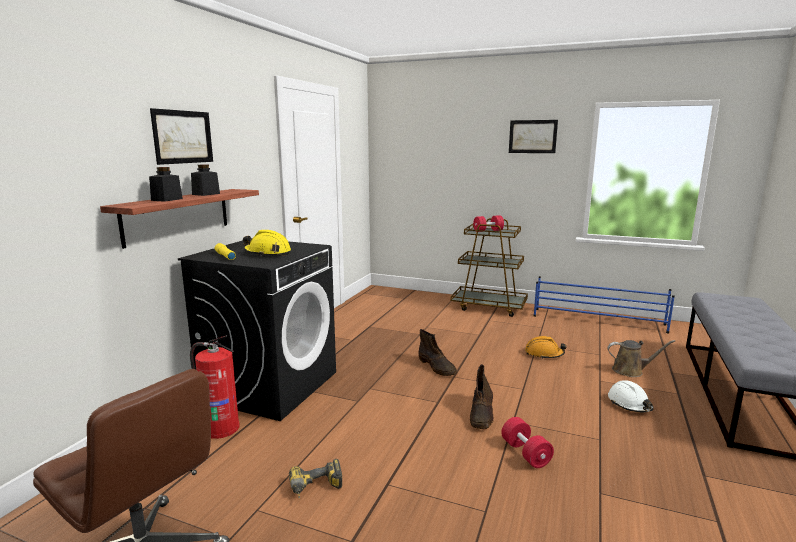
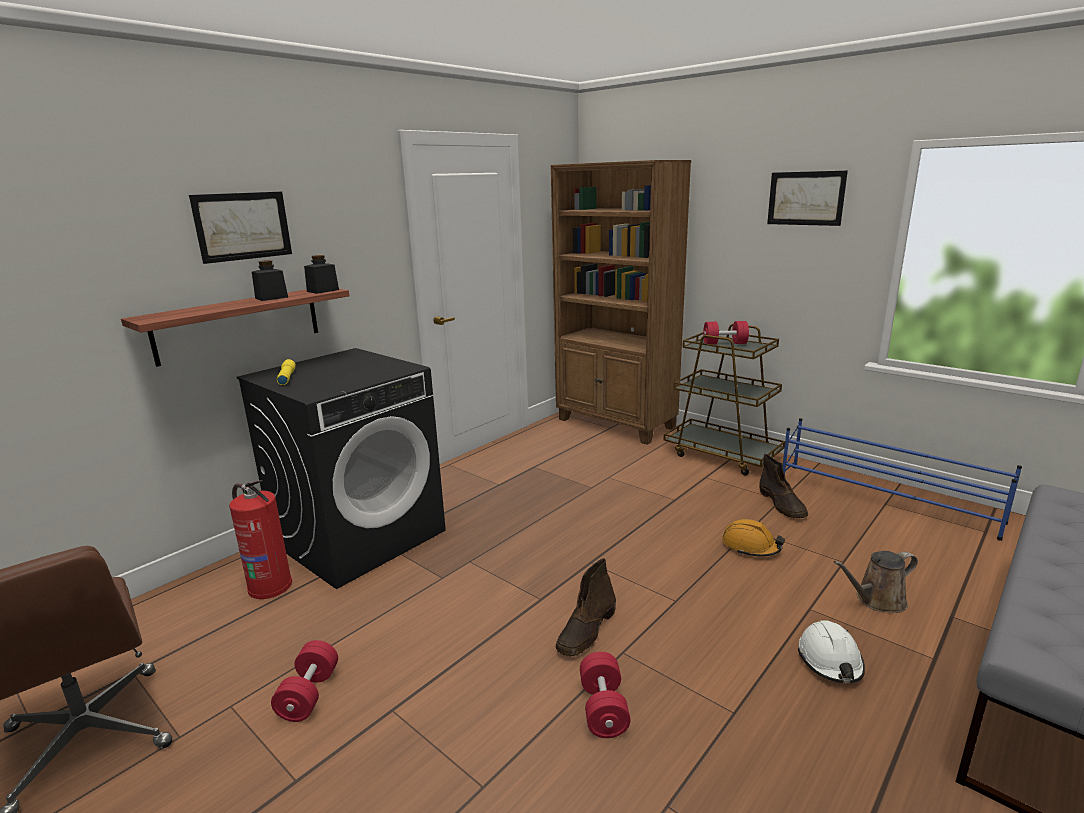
camera: 20 degrees right, 5 degrees up
(167, 199) = (207, 308): black jar -> black jar (323, 290)
(267, 253) = (338, 376): yellow hard hat -> none
(316, 489) = (309, 694): power drill -> red dumbbell
(406, 295) = (616, 424): none -> brown bookcase
(437, 367) = (578, 543): brown boot -> brown boot (782, 504)
(630, 371) = (876, 600): brown watering can -> brown watering can turned 135 degrees clockwise

